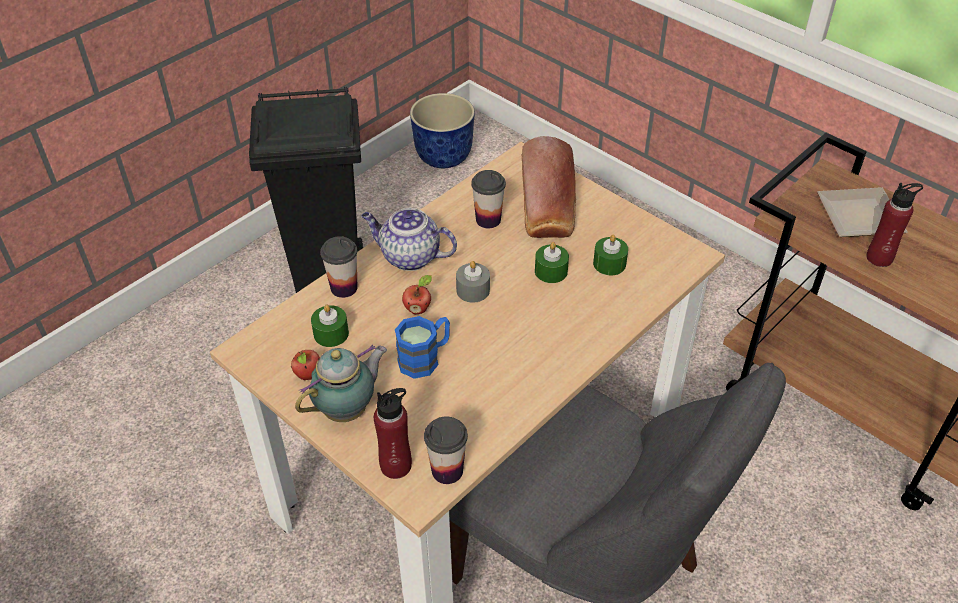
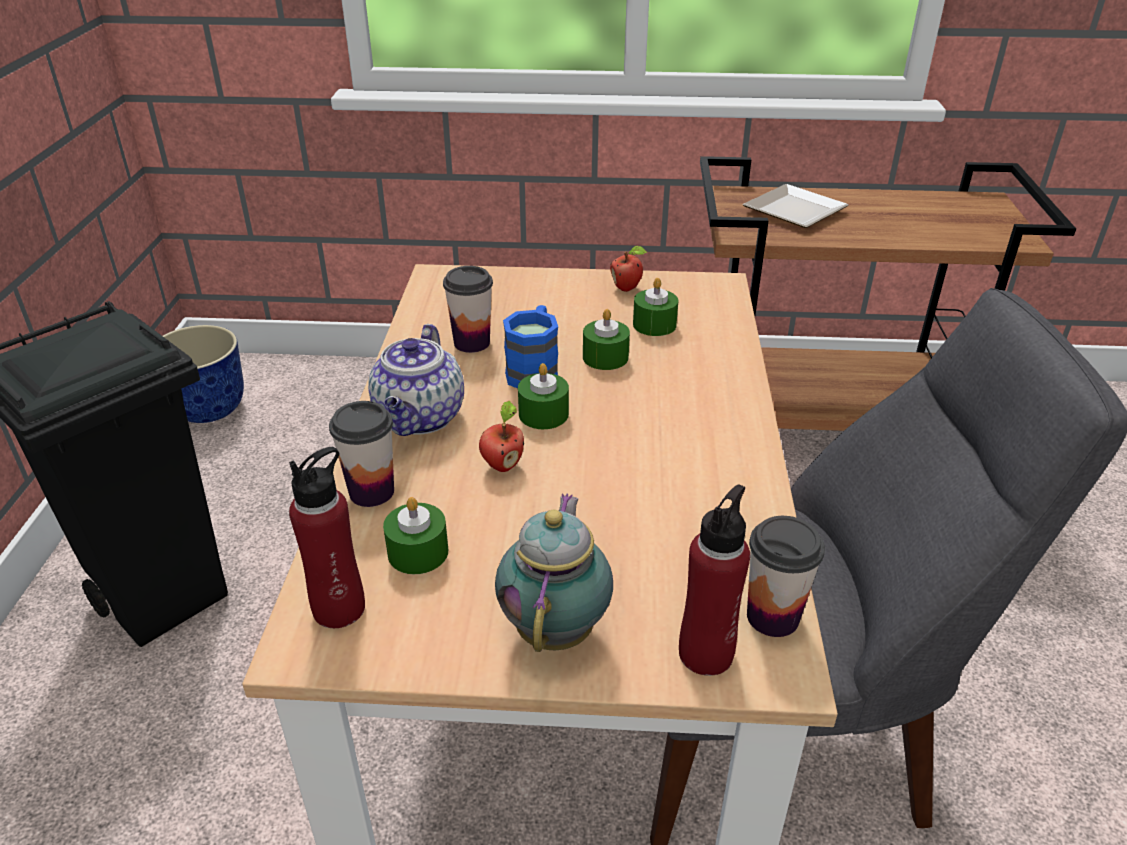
camera: 40 degrees left, 10 degrees down
(309, 376) = (449, 621): apple -> apple (627, 288)
(409, 257) = (420, 419): teapot -> teapot turned 60 degrees counterclockwise
(425, 358) = (579, 510): blue mug -> blue mug (534, 369)
(473, 290) = (543, 414): grey candle -> green candle
(547, 209) = (525, 307): bread -> none
(879, 258) = (851, 232): red bottle -> red bottle (339, 608)

